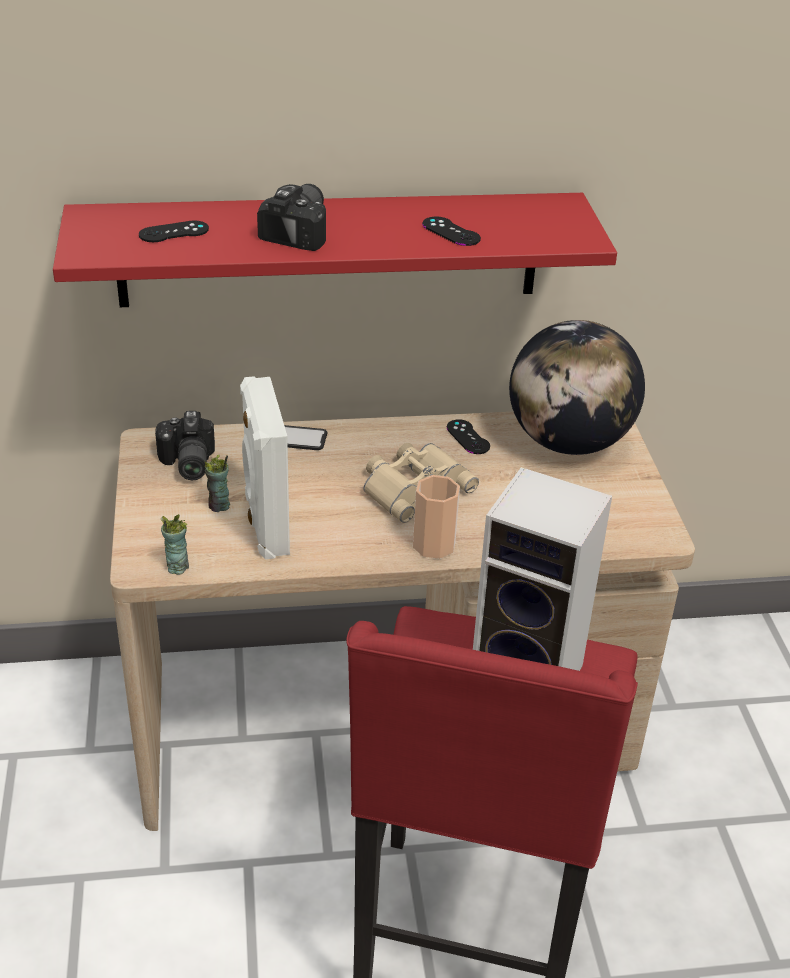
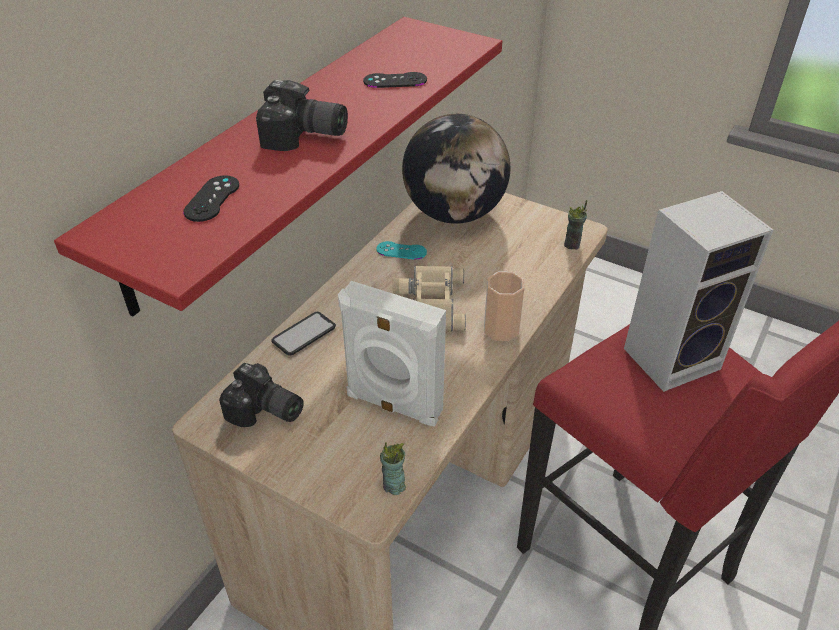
camera: 50 degrees left, 5 degrees up
(219, 506) = (342, 420): cup -> cup (572, 245)
(302, 231) = (304, 137): camera -> camera turned 135 degrees clockwise
(468, 437) = (401, 251): black game controller -> turquoise game controller

